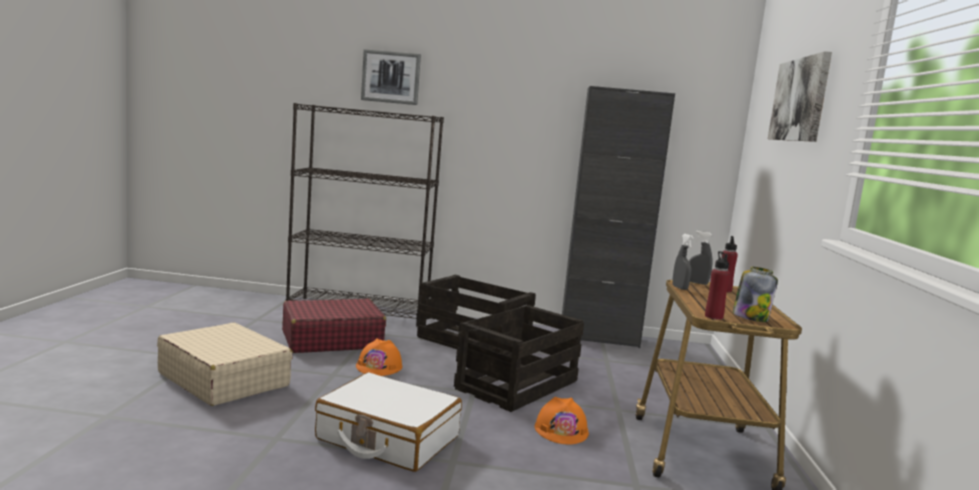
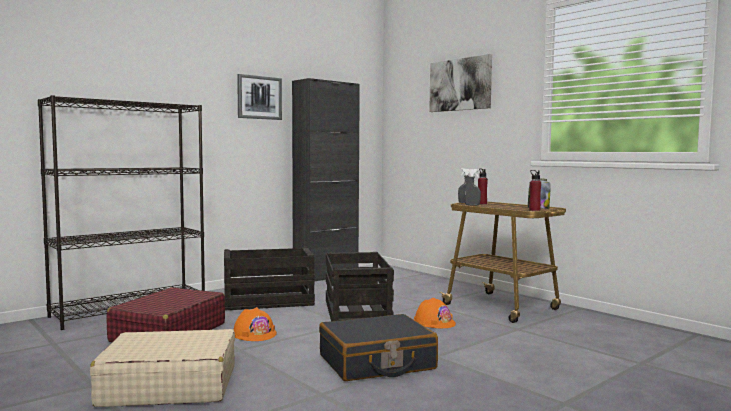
camera: 45 degrees left, 5 degrees down
(387, 438) = (377, 363): white suitcase -> black suitcase
(391, 77) = (124, 70): picture -> picture (259, 97)

